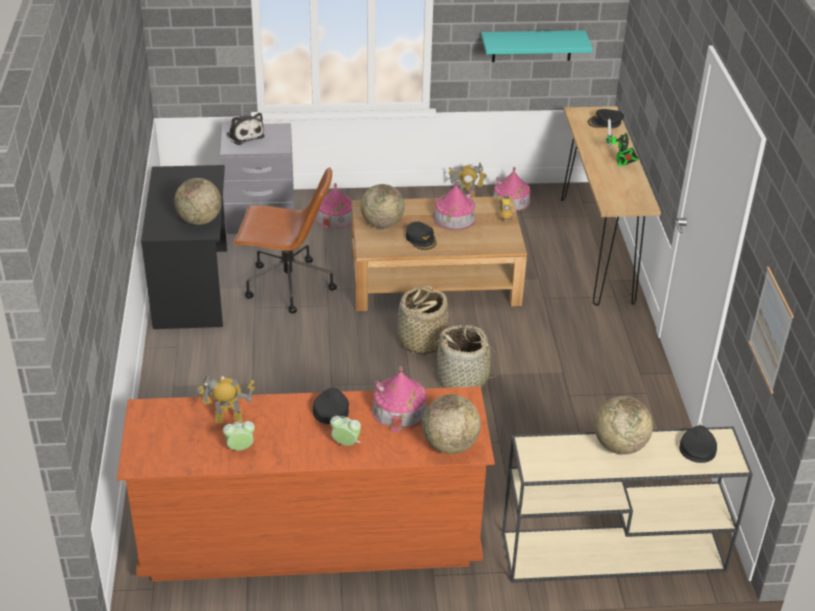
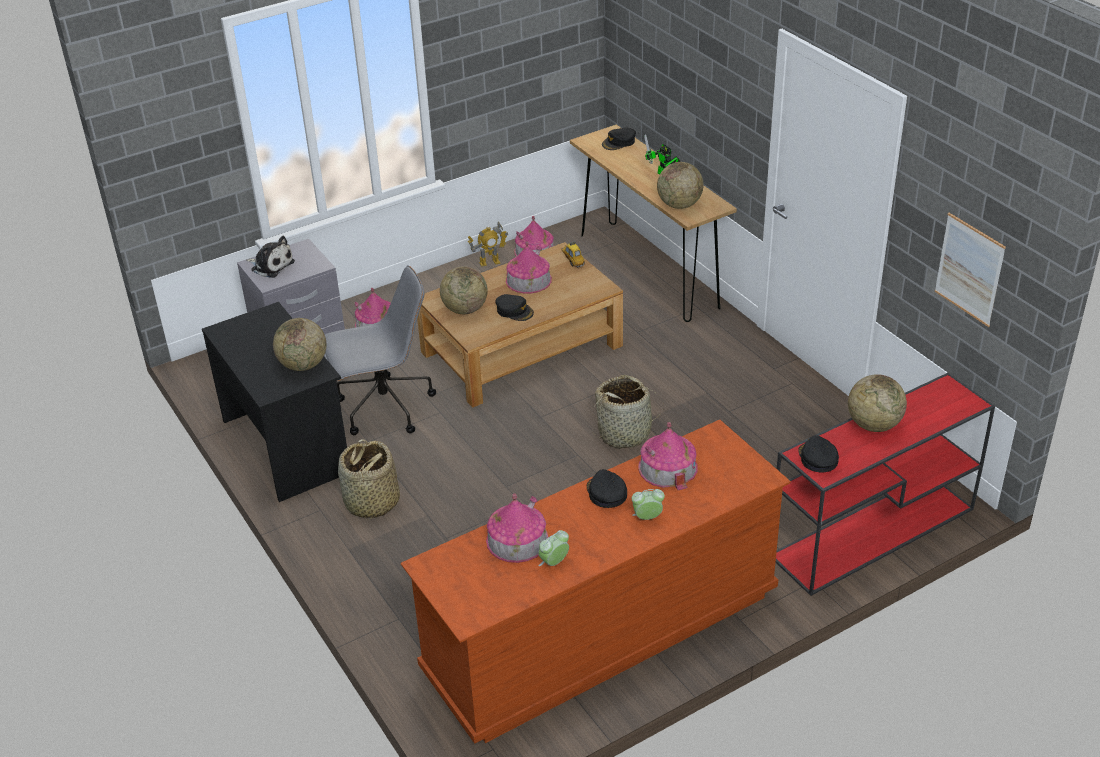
camera: 25 degrees left, 0 degrees up
(228, 418) = (517, 540): toy robot -> toy house
(287, 285) = (383, 408): brown office chair -> grey office chair
(421, 342) = (558, 413): basket -> basket (371, 502)
(450, 445) = (739, 481): globe -> globe (679, 205)
(532, 46) = (523, 86): turquoise shelf -> none
(610, 552) = (871, 533): beige console table -> red console table
(697, 447) = (935, 401): black cap -> black cap (817, 458)

